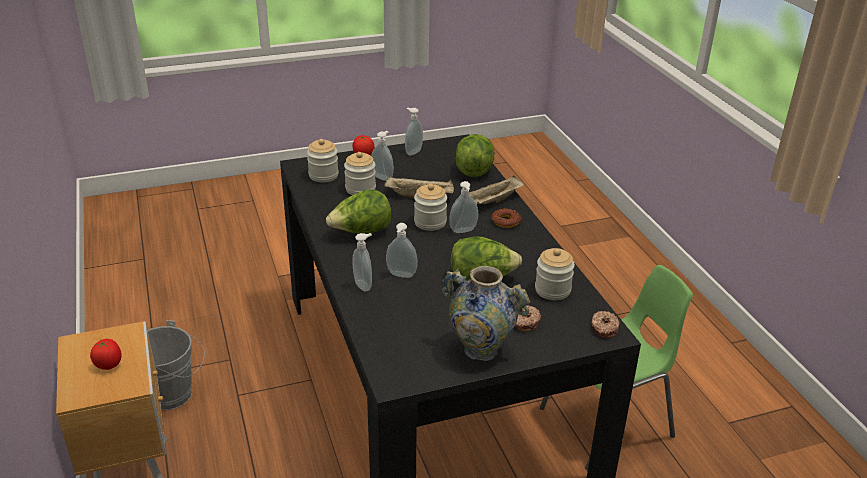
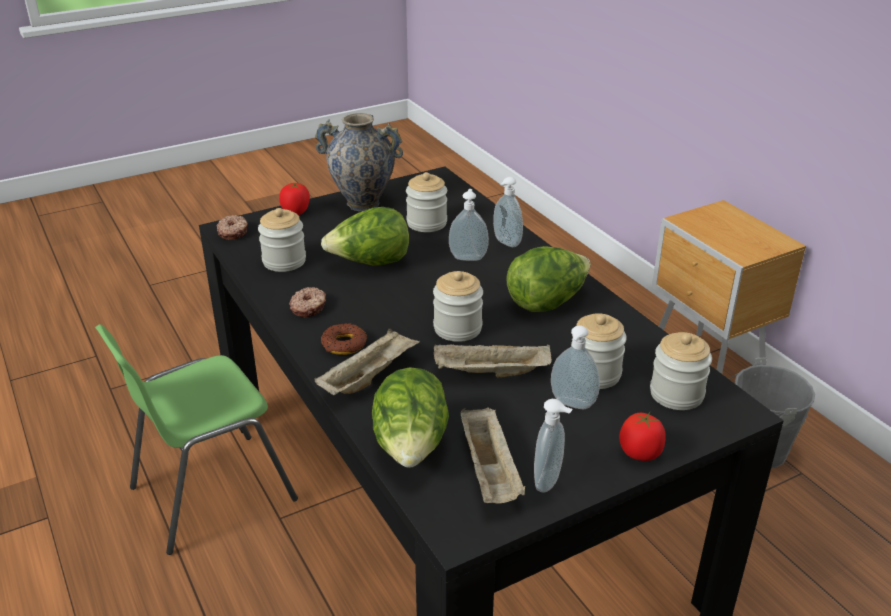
camera: 170 degrees right, 0 degrees up
(109, 364) = (726, 231): tomato -> tomato (296, 212)
(424, 316) = (427, 223): none -> jar
(438, 157) = (490, 472): none -> beige tray
(463, 231) = (405, 321): soap dispenser -> none
(525, 322) = (318, 229): donut -> donut (309, 307)

